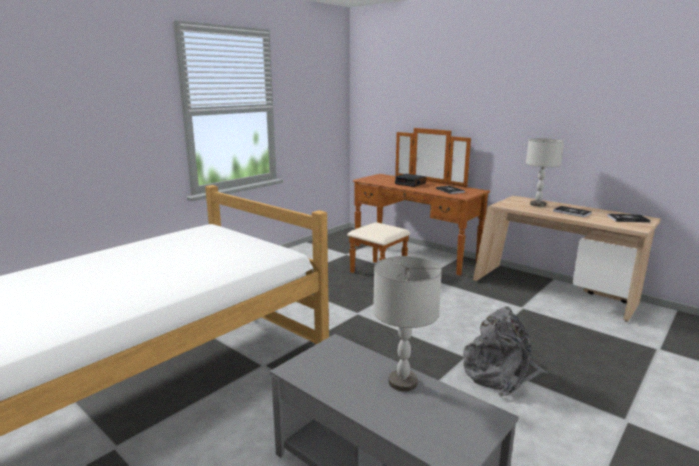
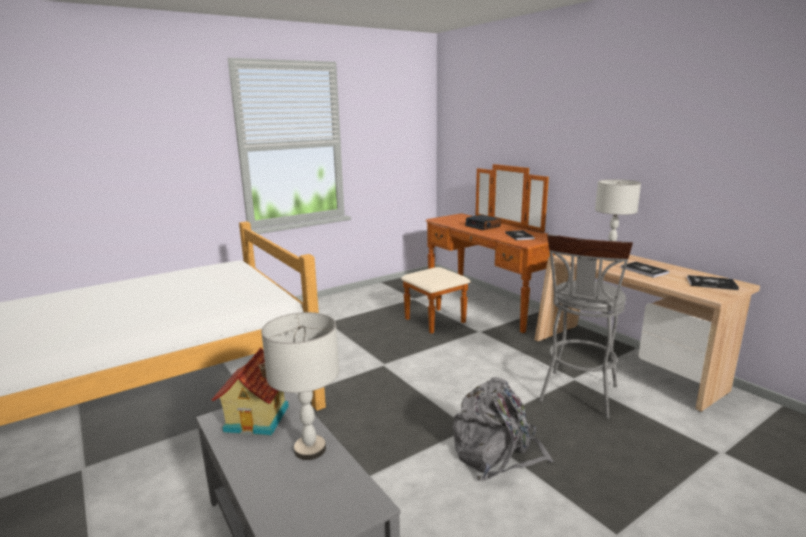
camera: 15 degrees right, 0 degrees up
(332, 364) = (259, 418): none -> toy house
(534, 321) = (577, 397): none -> grey stool

